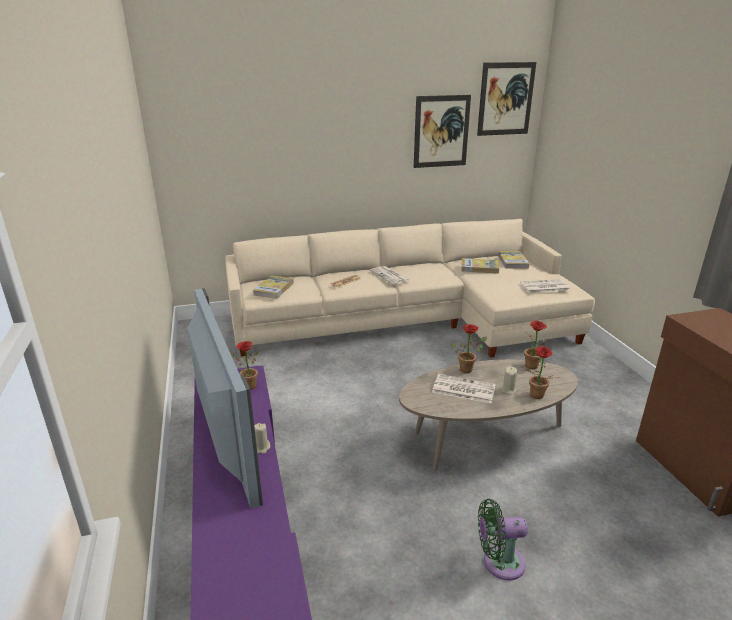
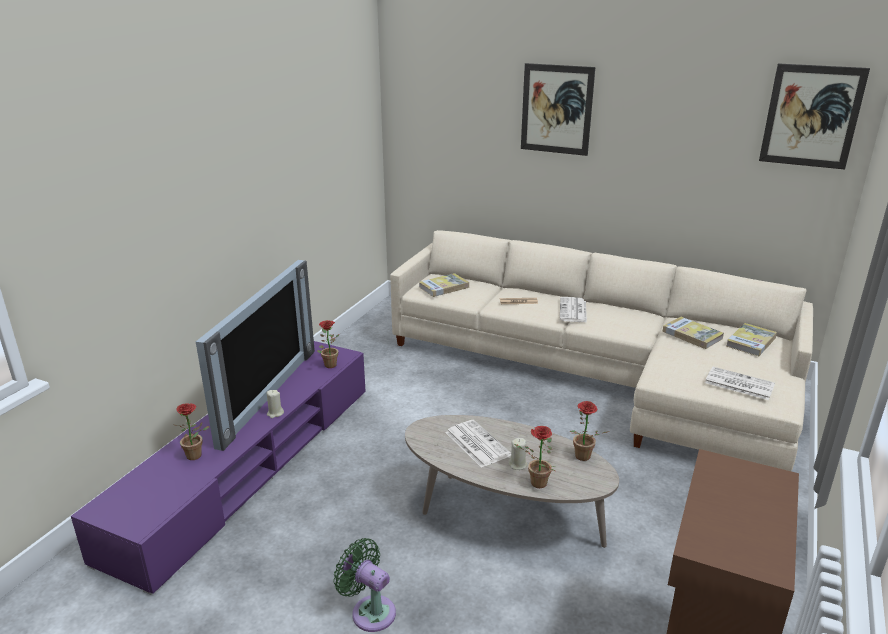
camera: 40 degrees right, 0 degrees up
(441, 131) = (704, 148): picture -> picture (556, 109)
(467, 368) = (512, 429): potted plant -> potted plant (197, 455)

